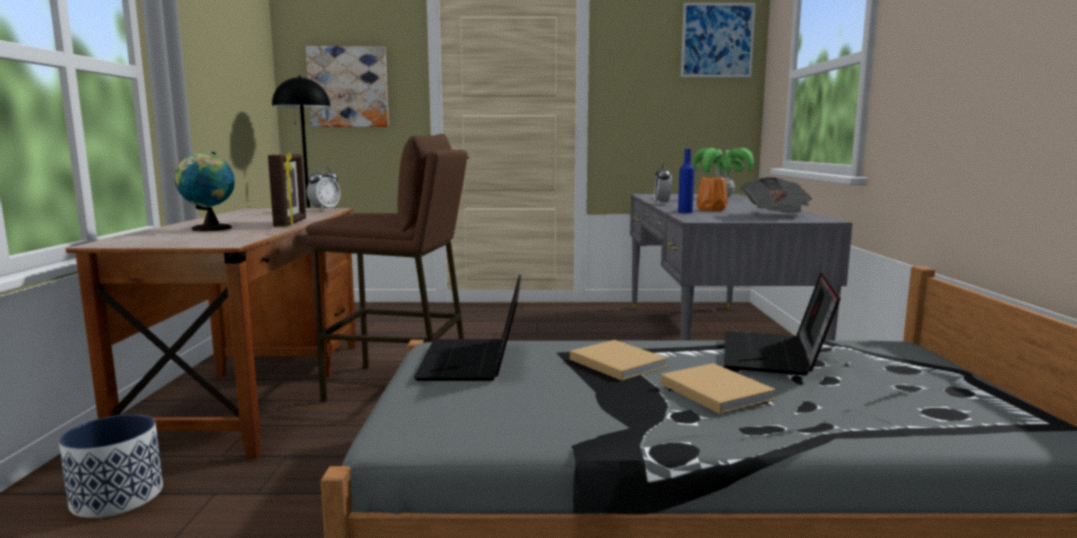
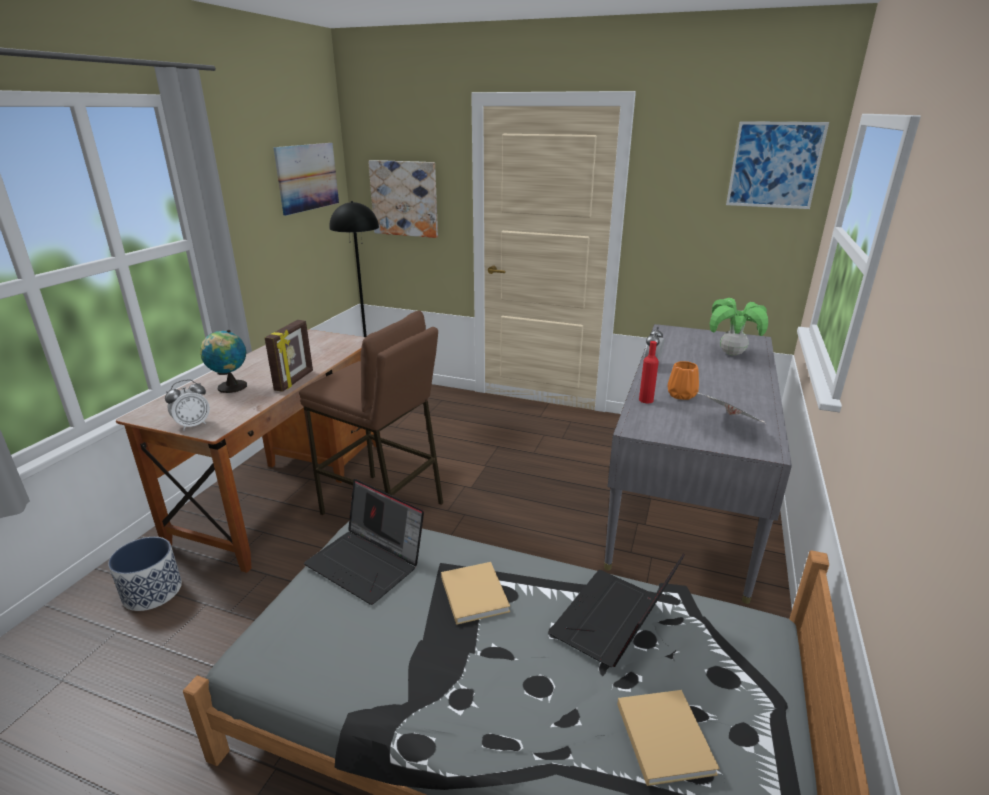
camera: 20 degrees right, 15 degrees up
(243, 50) = (307, 177): none -> picture
(324, 209) = (349, 342): alarm clock -> alarm clock (193, 425)
(473, 362) = (368, 563): laptop -> laptop turned 75 degrees counterclockwise
(685, 212) = (646, 400): blue bottle -> red bottle
(713, 390) = (512, 666): beige book -> beige book (663, 735)

